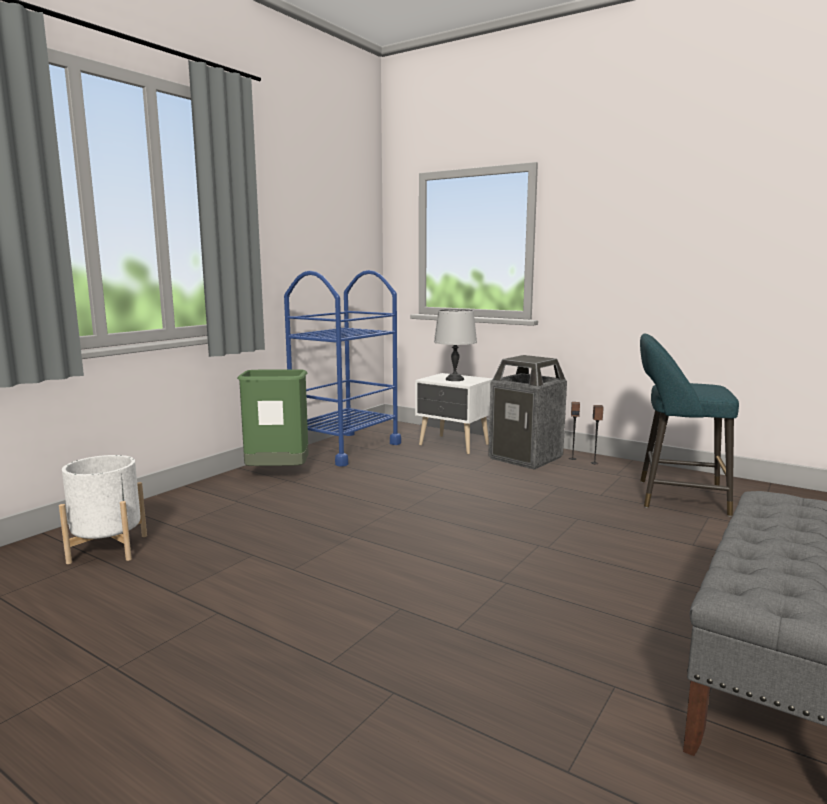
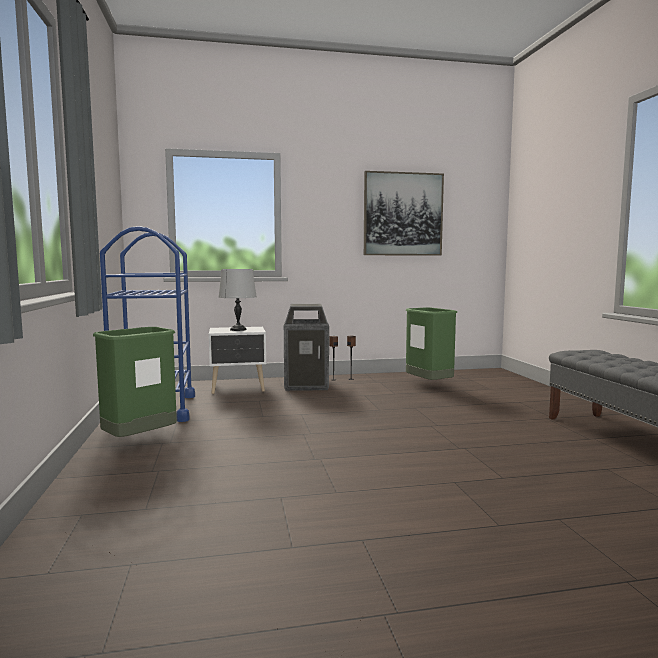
camera: 45 degrees left, 5 degrees down
(108, 549) = (121, 553): white planter -> none
(675, 497) = (428, 385): turquoise stool -> green trash can
(709, 233) = (403, 214): none -> picture

